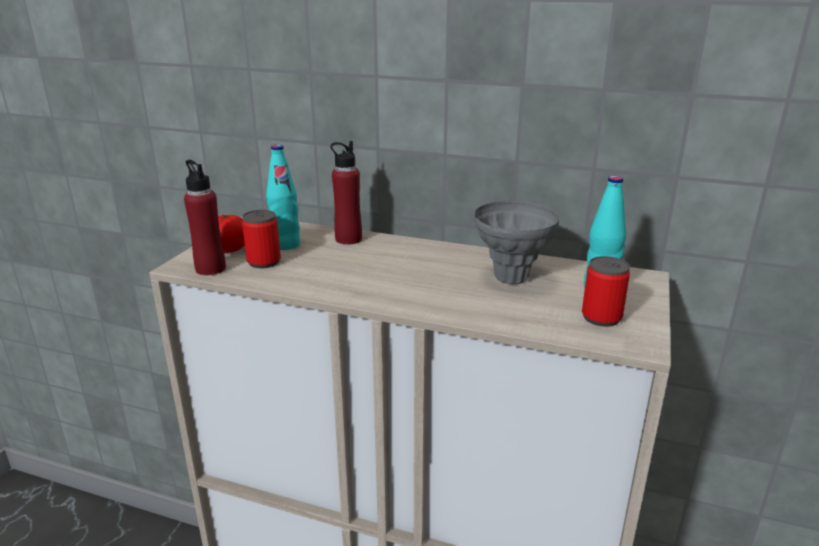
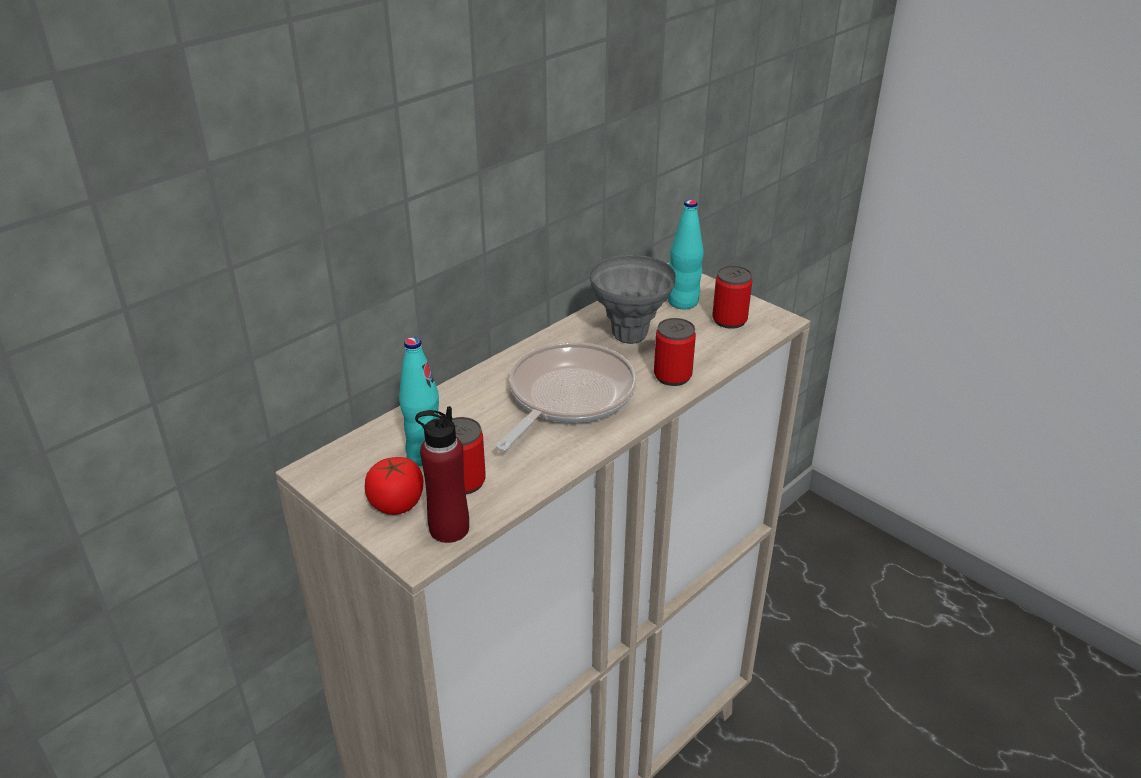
camera: 65 degrees left, 10 degrees up
(348, 239) = (450, 405): red bottle -> none
(394, 273) = (567, 397): none -> frying pan
(470, 308) = (672, 376): none -> can

